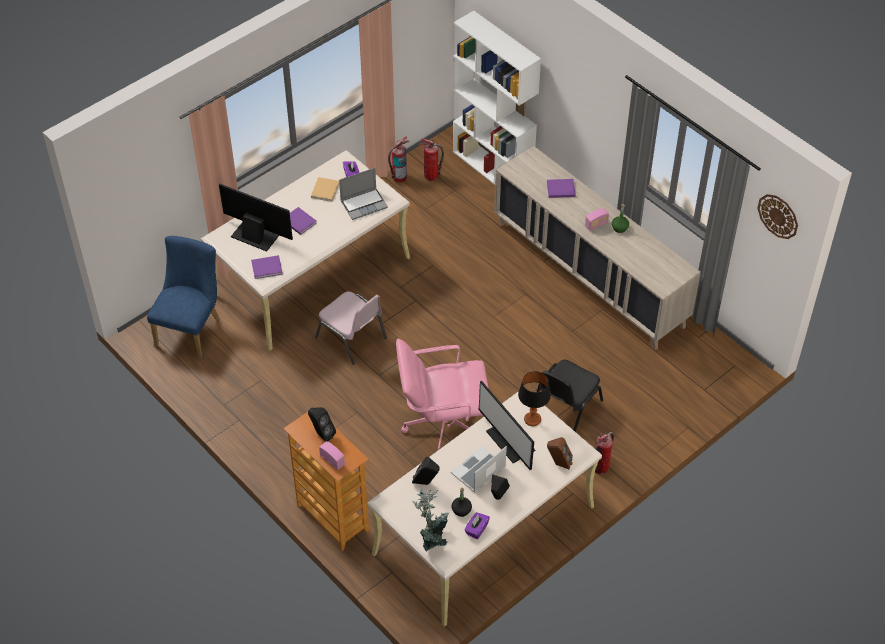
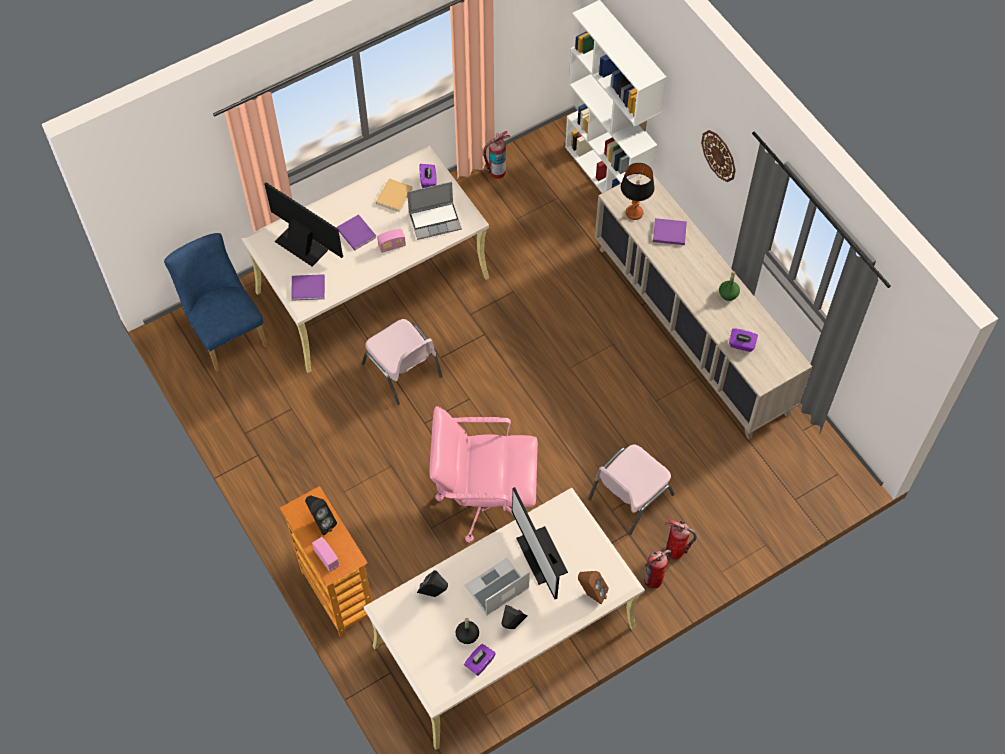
camera: 10 degrees right, 10 degrees up
(191, 328) = (225, 332): blue chair -> blue chair turned 60 degrees counterclockwise
(431, 176) = (534, 176): fire extinguisher -> fire extinguisher (675, 551)
(433, 538) = (427, 666): potted plant -> none
(532, 419) = (573, 532): table lamp -> table lamp (634, 213)
(565, 407) = (629, 497): black chair -> pink chair
(596, 224) = (701, 286): radio -> radio (392, 246)
(639, 263) = (741, 345): none -> purple tissue box
(778, 216) = (906, 338): wall clock -> wall clock (719, 155)

